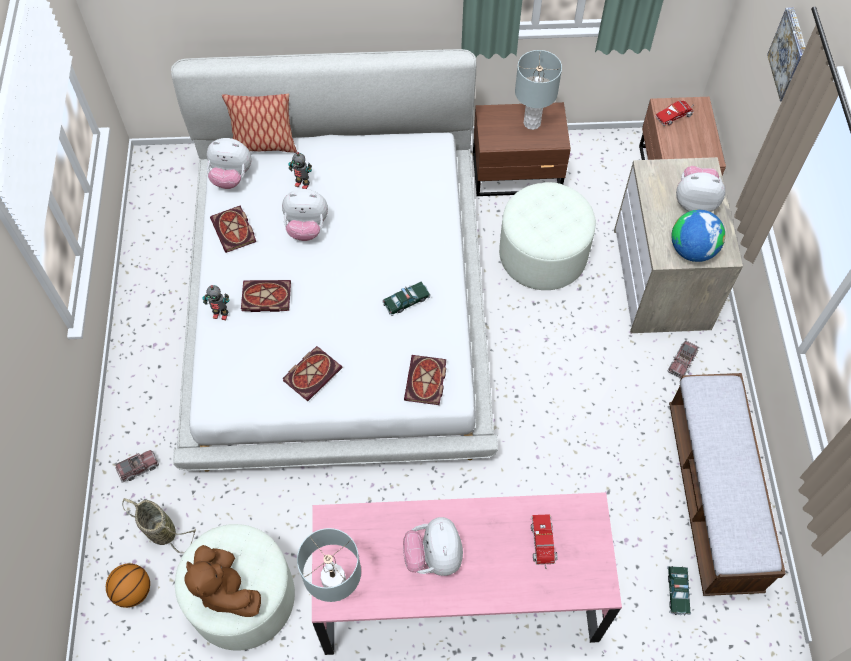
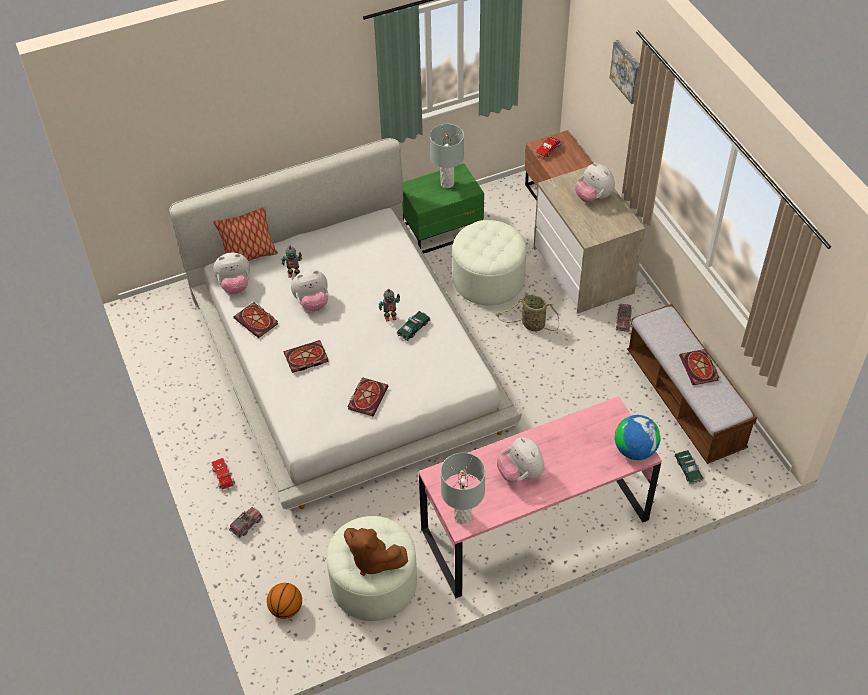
camera: 20 degrees left, 10 degrees down
(160, 530) = (286, 561): basket -> basket (531, 324)
(220, 314) = (276, 380): toy robot -> toy robot (390, 317)
(426, 382) = (455, 376): book -> book (700, 369)
(518, 174) = (443, 230): brown nightstand -> green nightstand
(543, 544) = (591, 441): toy truck -> toy truck (224, 478)
(692, 250) = (606, 228): globe -> globe (635, 450)
(695, 202) = (593, 197): plush toy -> plush toy turned 120 degrees counterclockwise

